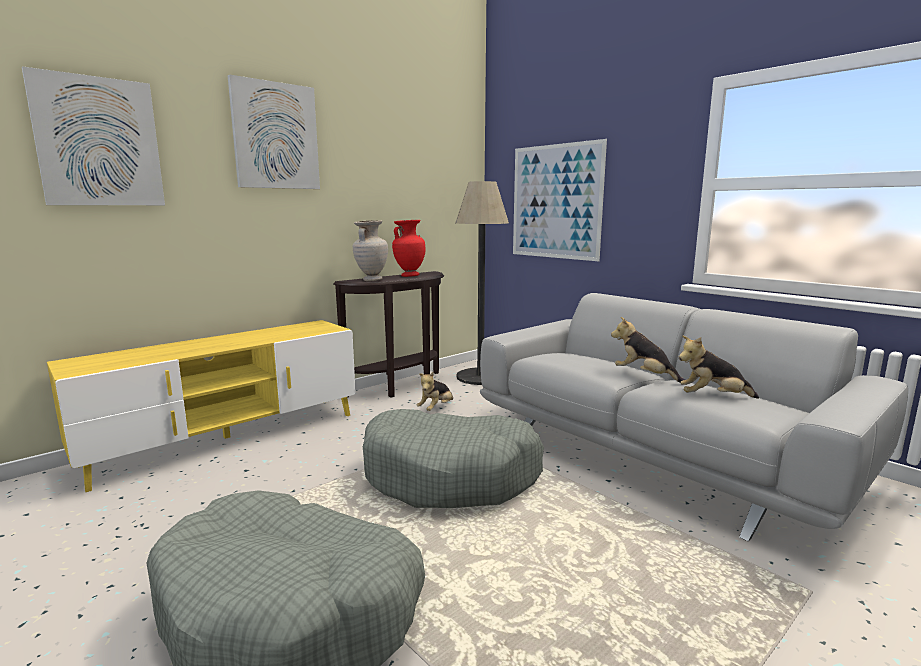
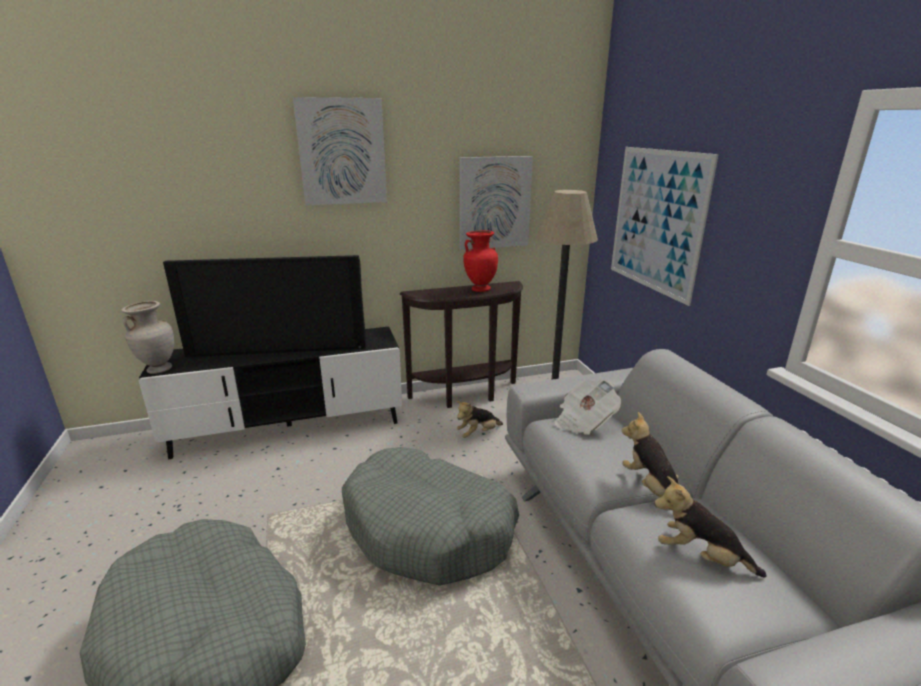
camera: 25 degrees right, 10 degrees up
(98, 142) = (182, 174): picture -> picture (494, 203)
(218, 342) = (280, 348): none -> television
(227, 438) = (289, 426): yellow tv stand -> black tv stand
(371, 280) = (435, 294): beige vase -> beige vase (159, 369)
(558, 352) = (584, 421): none -> newspaper

